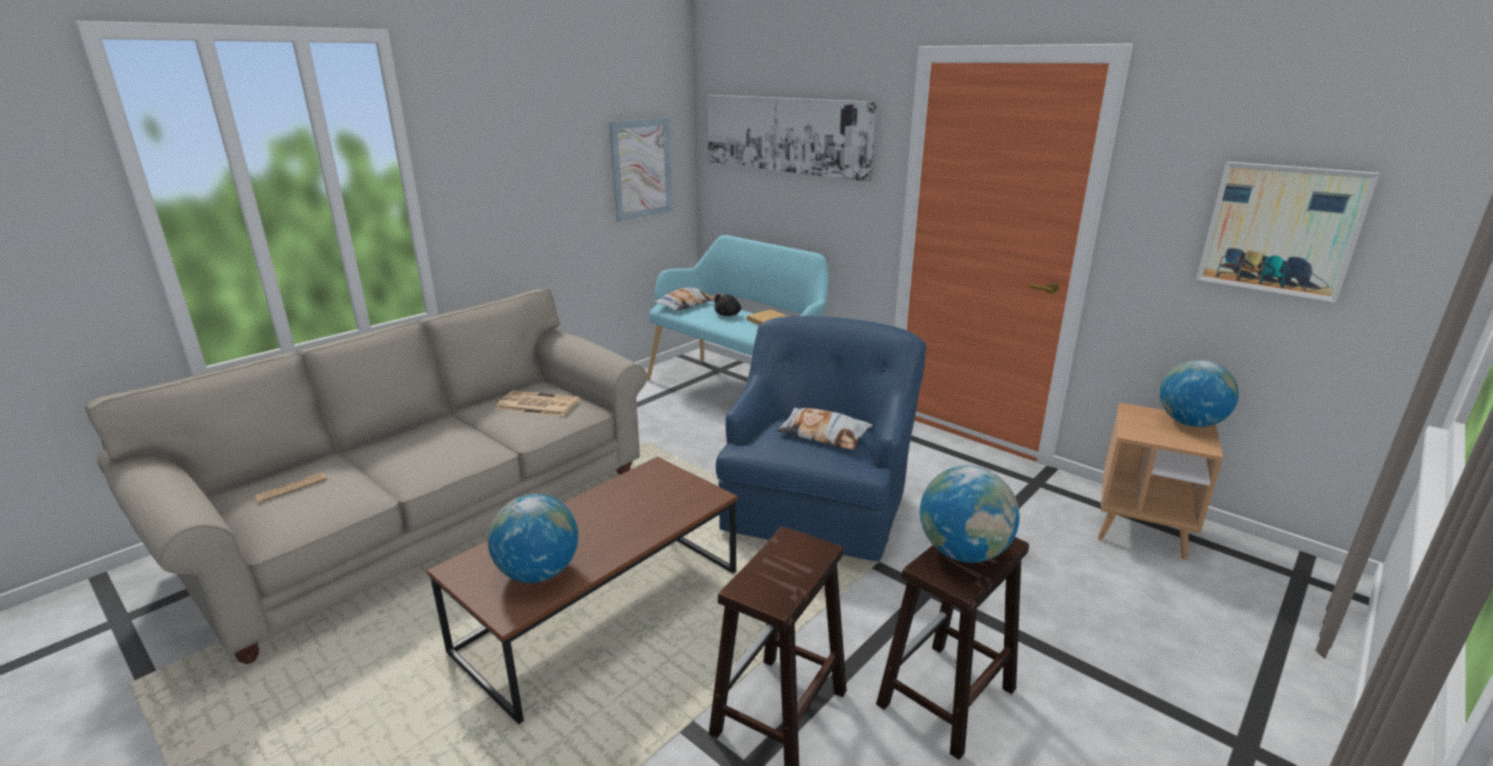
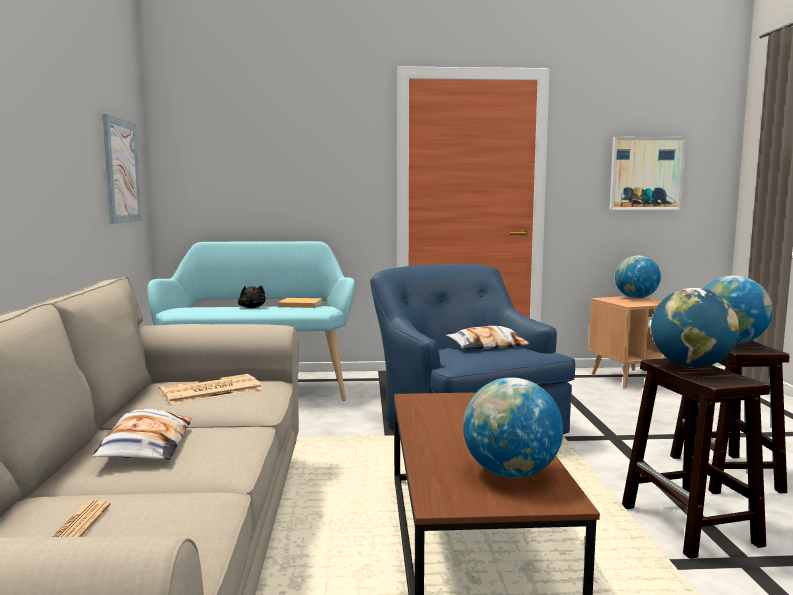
camera: 45 degrees left, 15 degrees down
(684, 304) = (192, 309): pillow -> pillow (145, 446)
(785, 135) = (268, 140): picture -> none
(794, 558) = (690, 366): none -> globe

